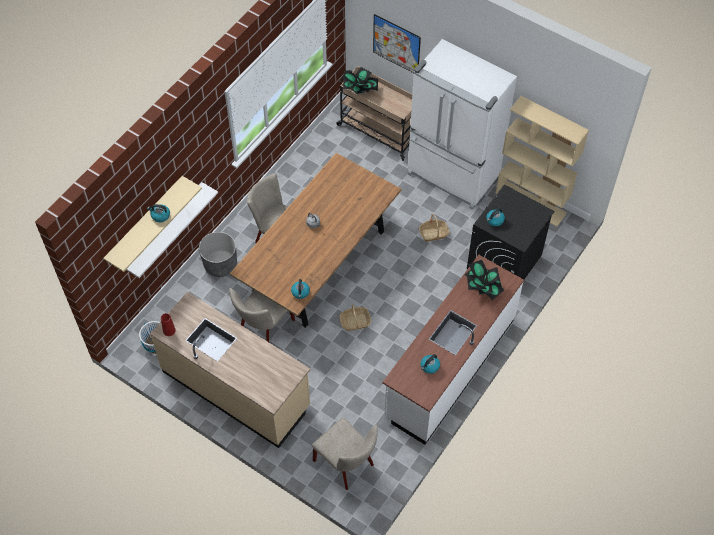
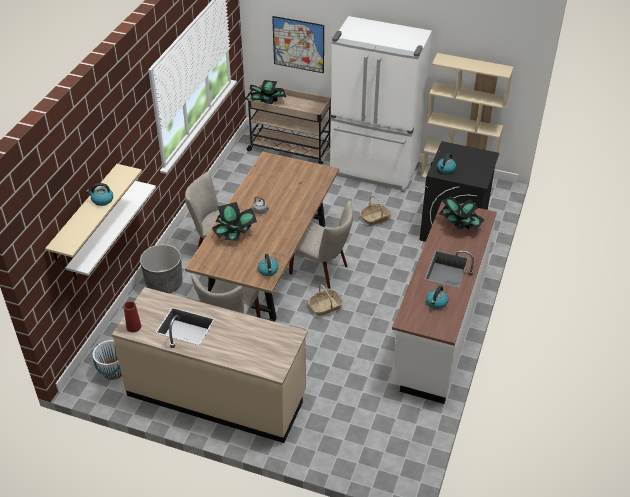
camera: 15 degrees left, 15 degrees down
(283, 246) = (235, 235): none -> potted plant
(347, 464) = (367, 442): beige chair -> beige chair (322, 270)

